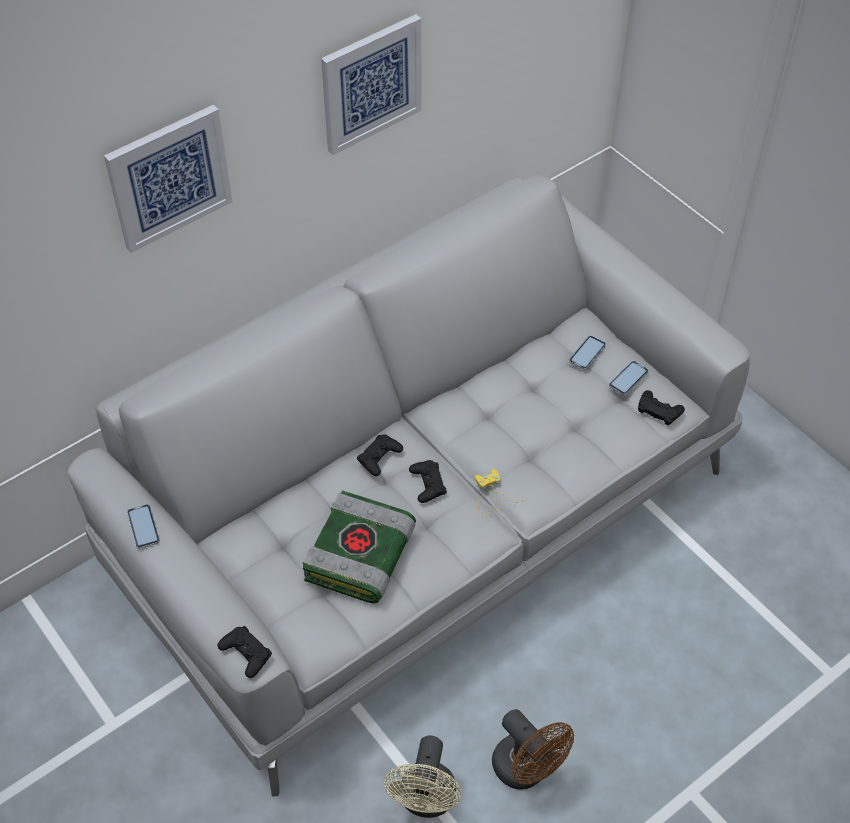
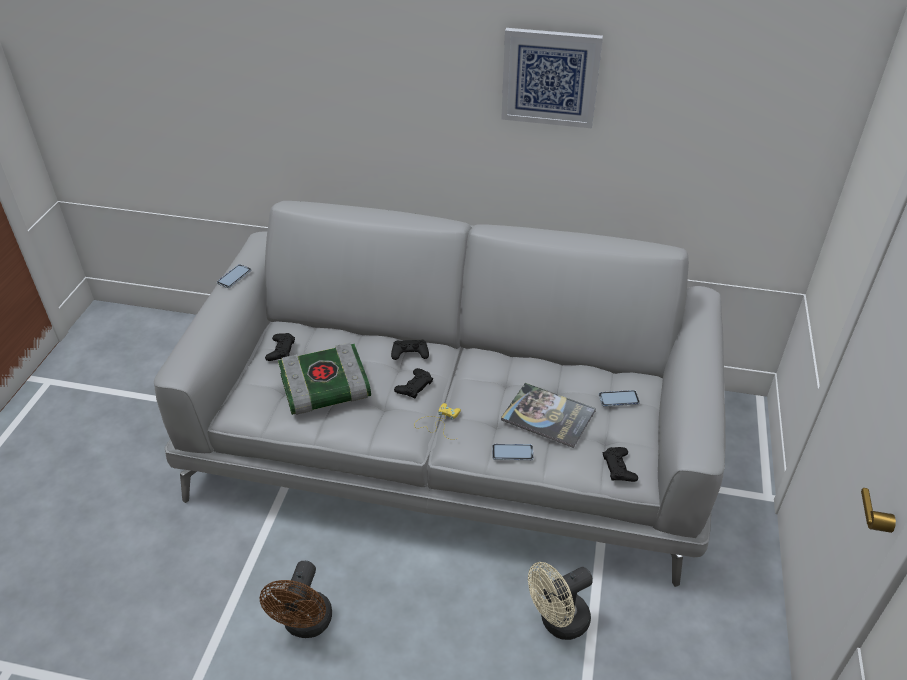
camera: 50 degrees right, 10 degrees down
(169, 177) = (365, 57): picture -> none
(246, 653) = (177, 365): black game controller -> black game controller (281, 350)
(426, 801) = (237, 581): beige fan -> beige fan (558, 622)
(560, 414) = (548, 416): none -> book
(628, 379) = (624, 433): phone -> phone (512, 453)

